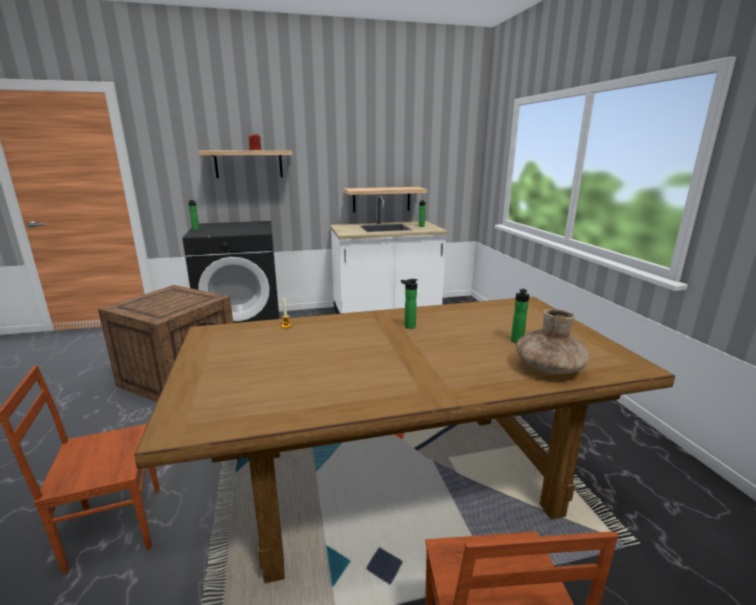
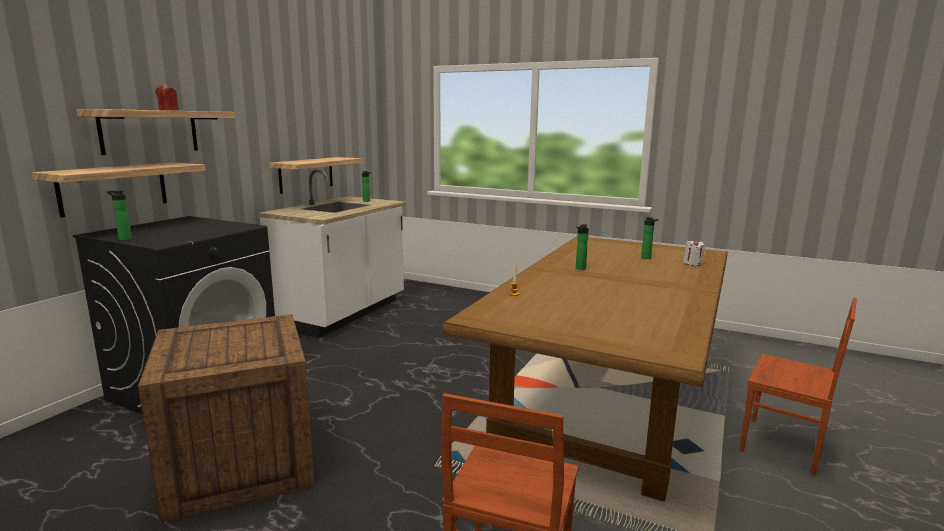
camera: 50 degrees left, 5 degrees down
(223, 198) = (114, 188): none -> shelf
(549, 368) = (692, 263): brown vase -> white candle

